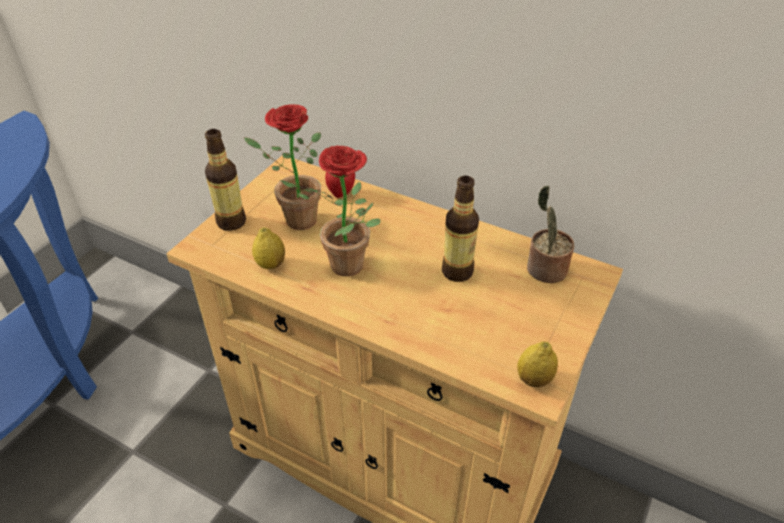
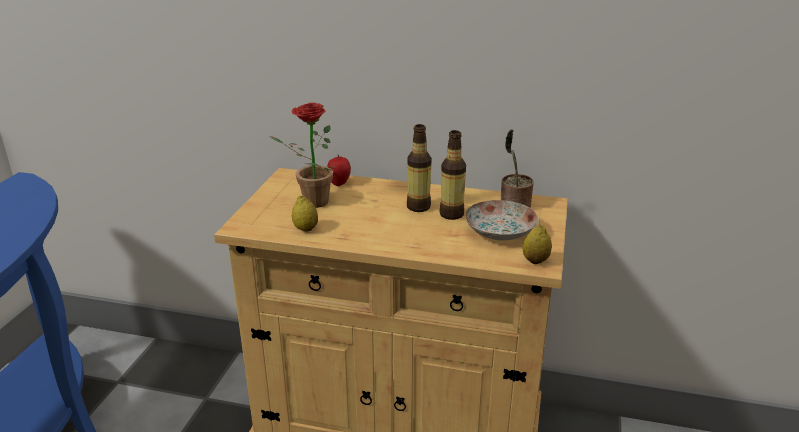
camera: 15 degrees left, 15 degrees down
(231, 222) = (259, 210): bottle -> bottle (418, 207)
(353, 268) = (372, 222): potted plant -> none
(507, 315) = (499, 232): none -> plate

